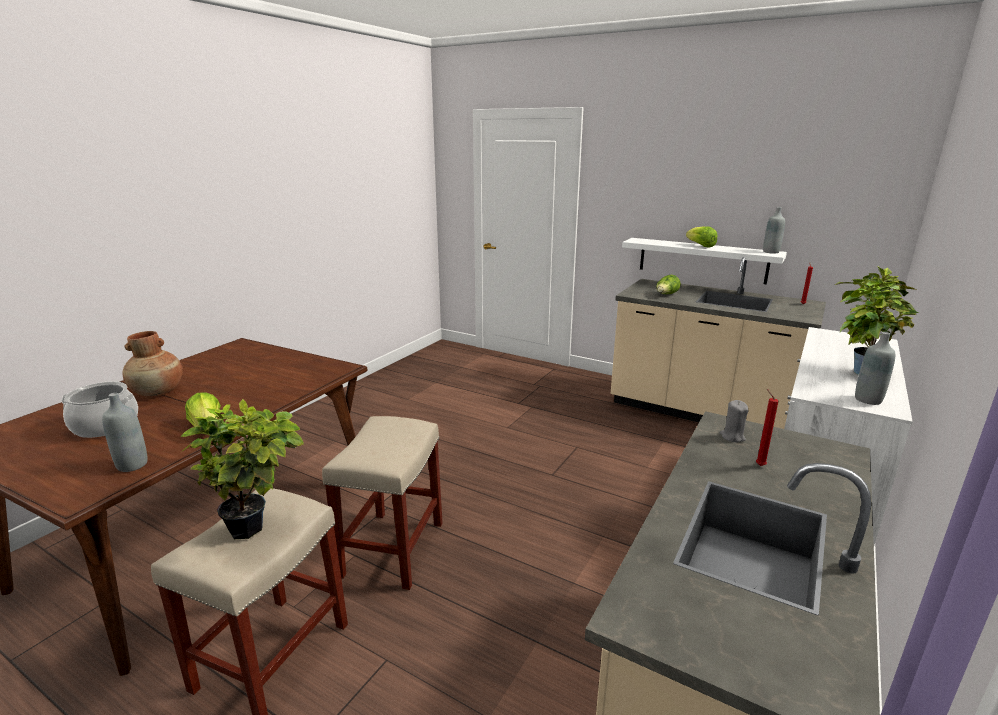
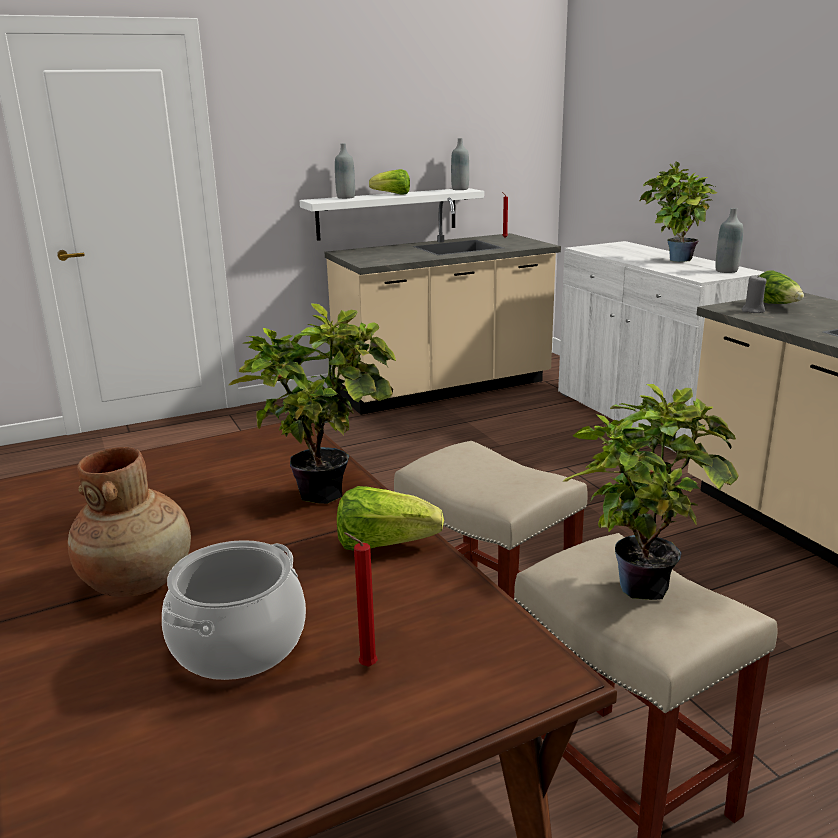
camera: 55 degrees left, 0 degrees up
(132, 465) = (460, 617): grey bottle -> grey bottle (346, 197)
(267, 397) = (327, 490): none -> potted plant
(666, 295) = (397, 256): lettuce -> lettuce (777, 305)
(759, 465) = (805, 316): red candle -> red candle (365, 666)

